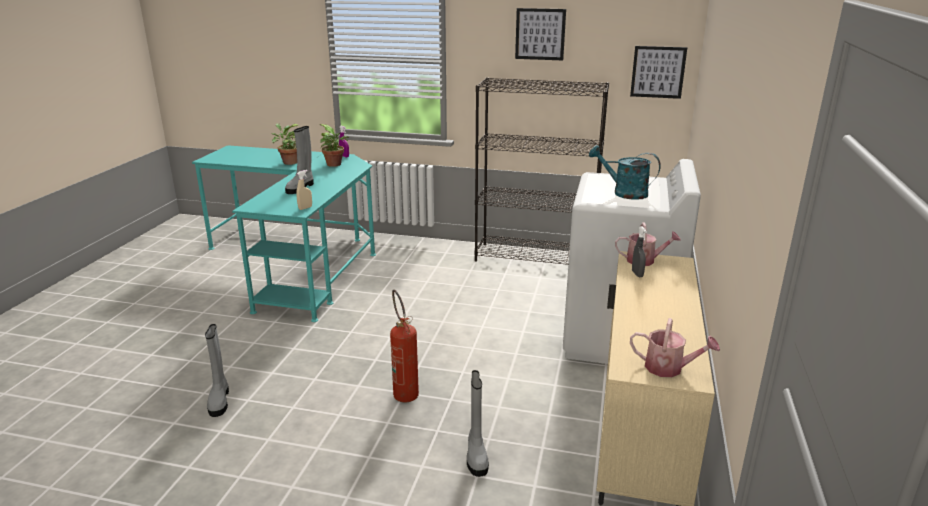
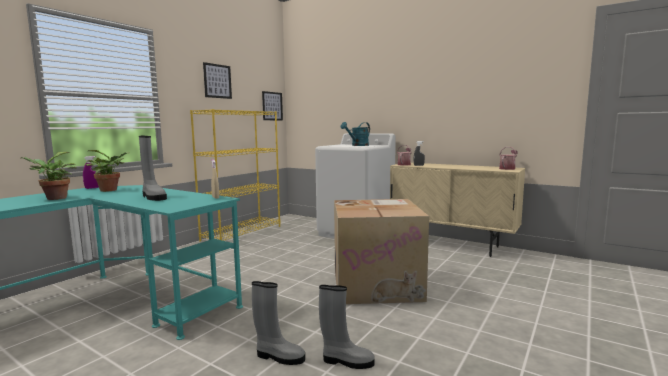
camera: 70 degrees left, 15 degrees down
(404, 392) = (377, 284): fire extinguisher -> cardboard box
(476, 455) = (451, 274): grey boot -> grey boot (279, 357)
(535, 258) = (242, 233): black bookcase -> yellow bookcase

